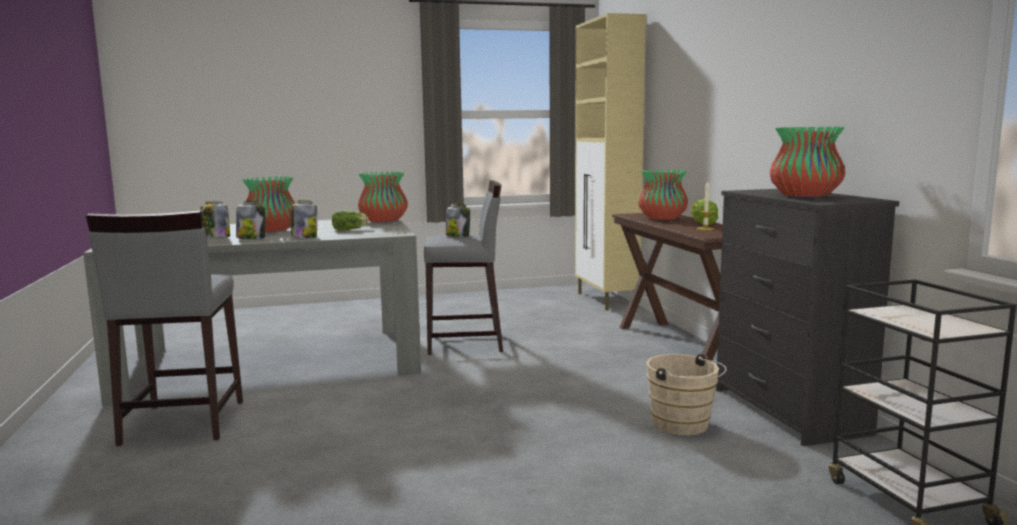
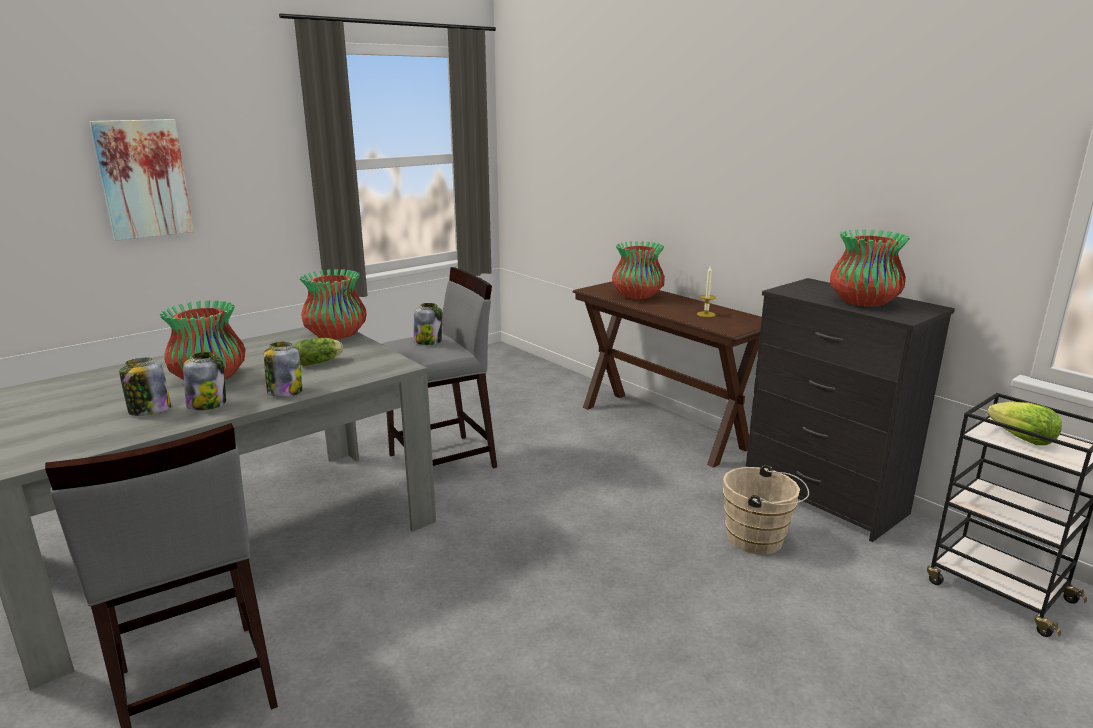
camera: 25 degrees left, 10 degrees up
(302, 116) = (143, 179): none -> picture
(606, 300) = (535, 368): beige cabinet -> none
(702, 224) = (689, 304): lettuce -> lettuce (1022, 439)

